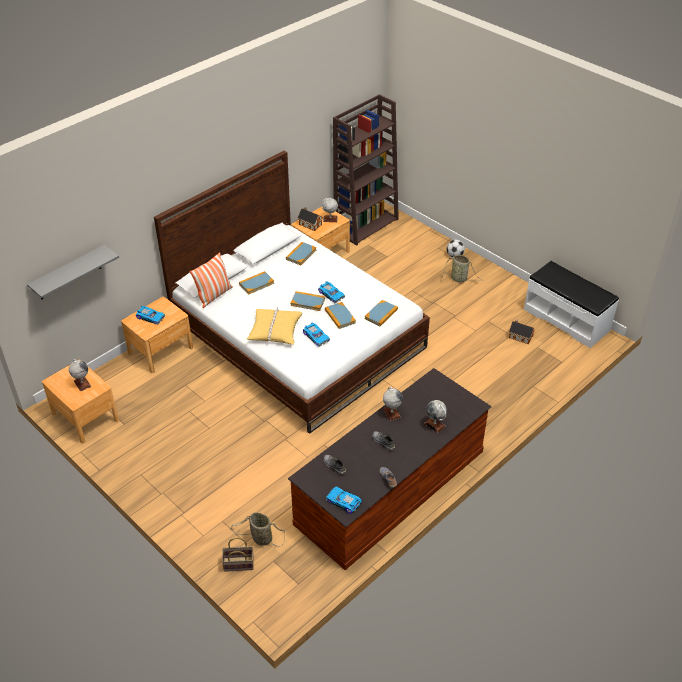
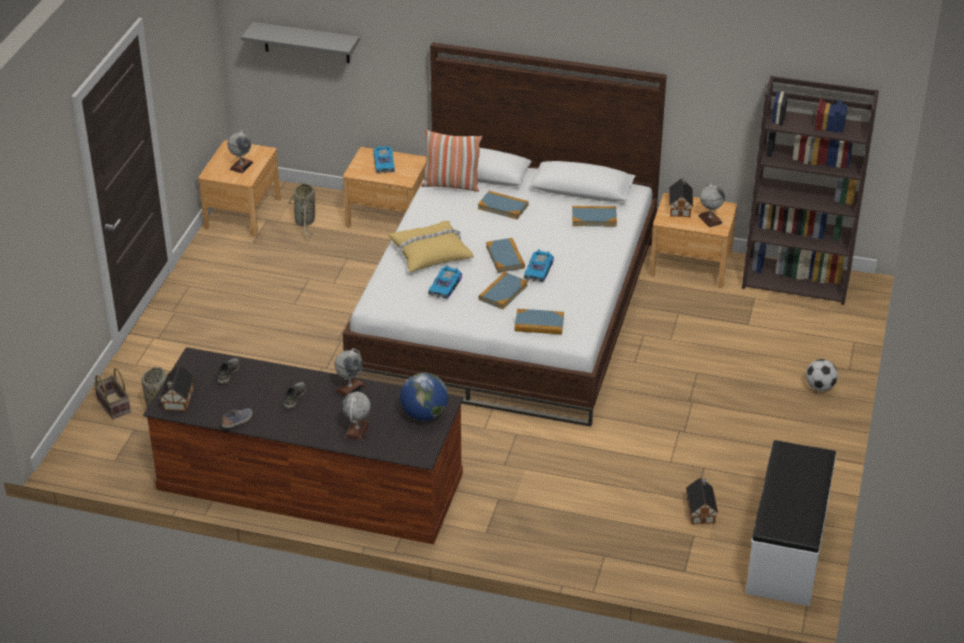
camera: 60 degrees right, 5 degrees down
(343, 502) = (177, 400): toy car -> toy house
(440, 390) = (424, 414): none -> globe
(460, 279) = (770, 409): basket -> basket (305, 222)

